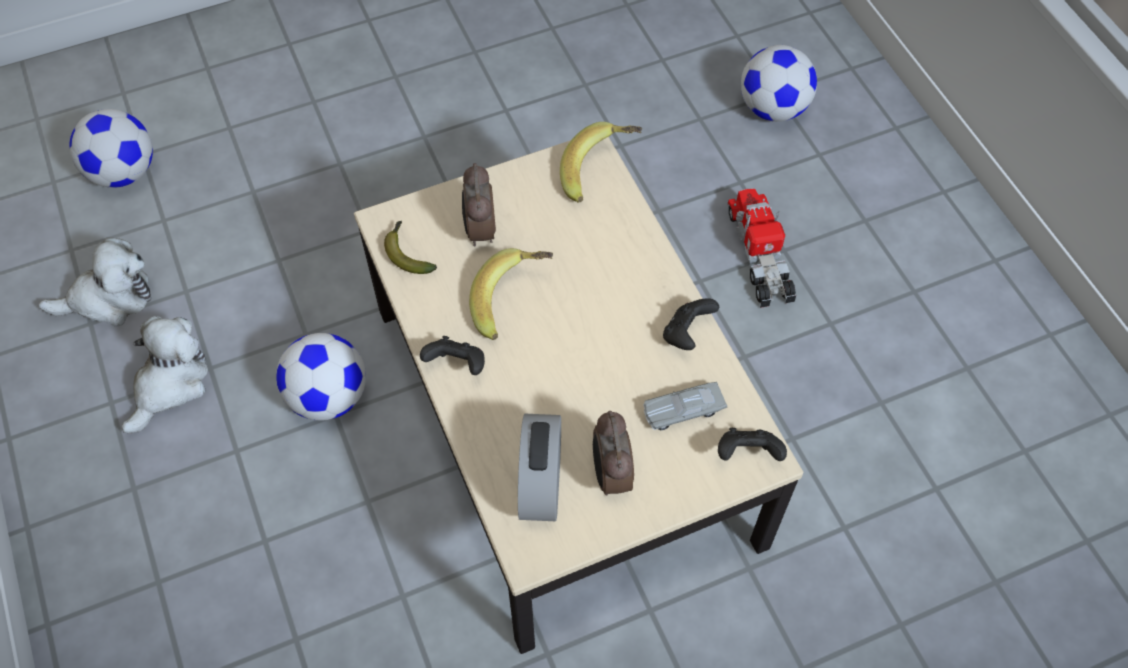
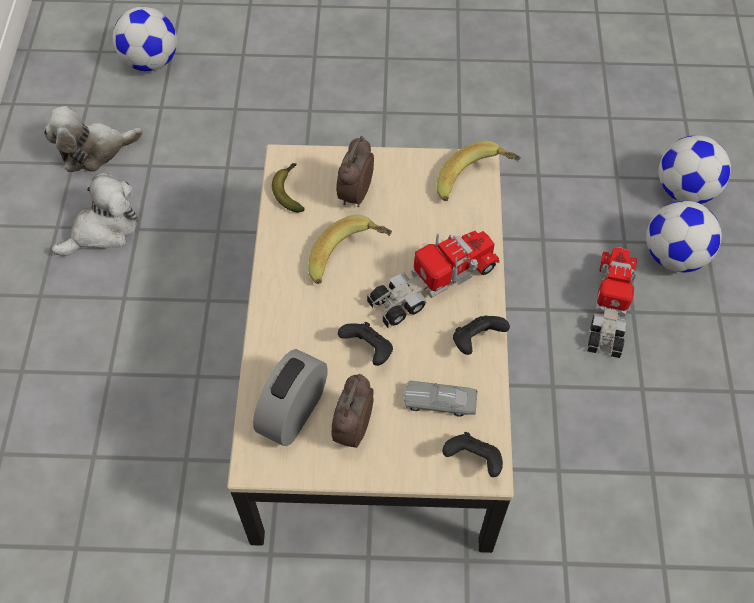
camera: 25 degrees right, 0 degrees up
(109, 299) = (94, 151): plush toy -> plush toy turned 150 degrees clockwise
(328, 397) = (209, 285): football -> football (673, 256)
(457, 365) = (280, 292): black game controller -> black game controller (368, 350)
(612, 294) = (433, 285): none -> toy truck

